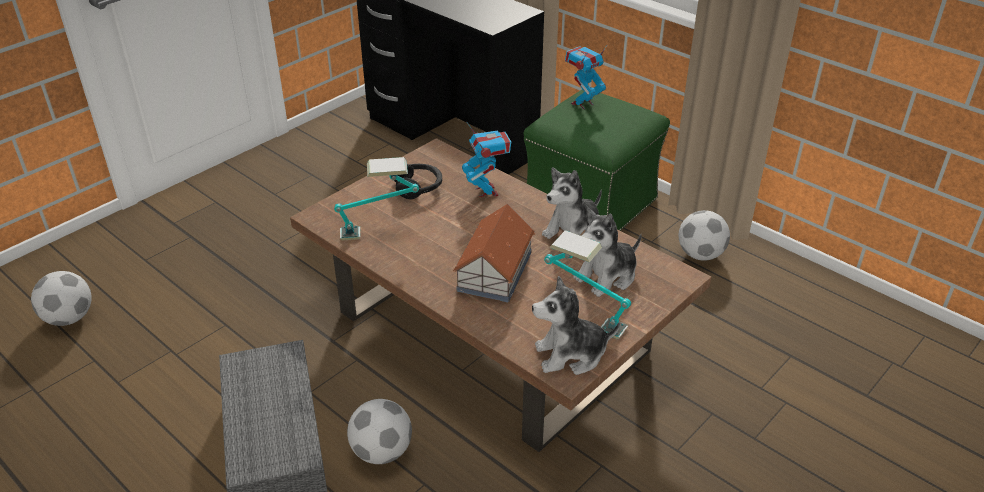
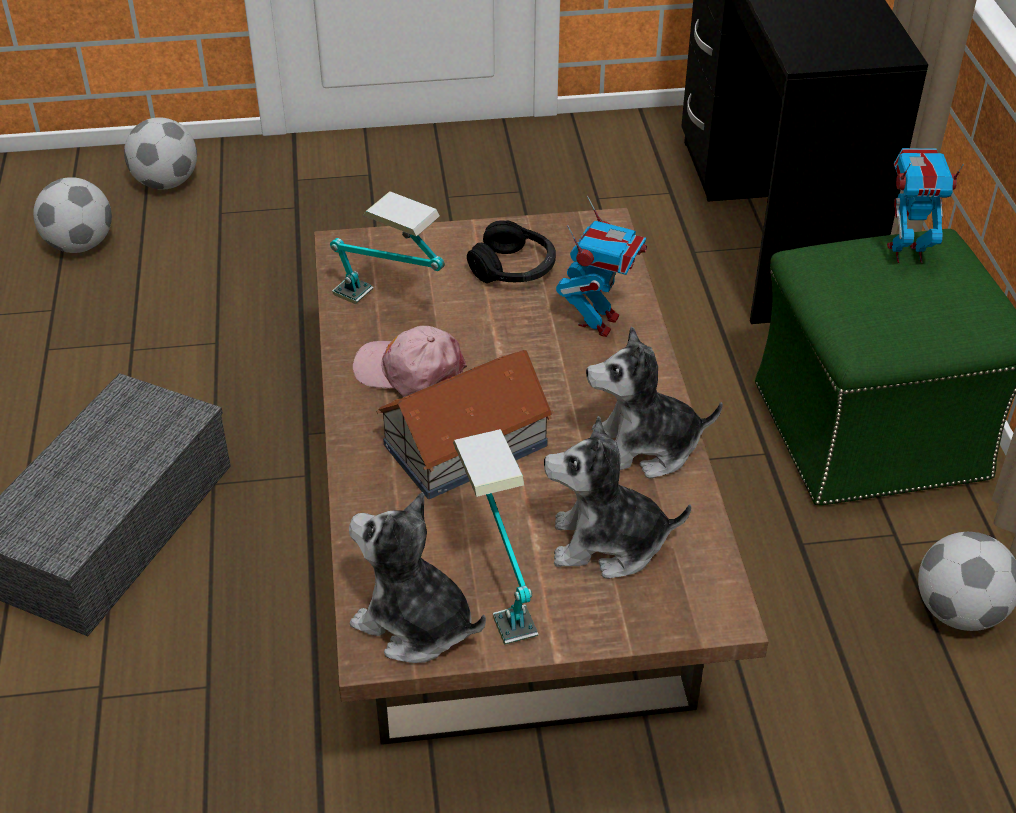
camera: 40 degrees right, 5 degrees up
(382, 452) = (207, 612): football -> football (166, 183)
(428, 254) = (411, 372): none -> pink cap

